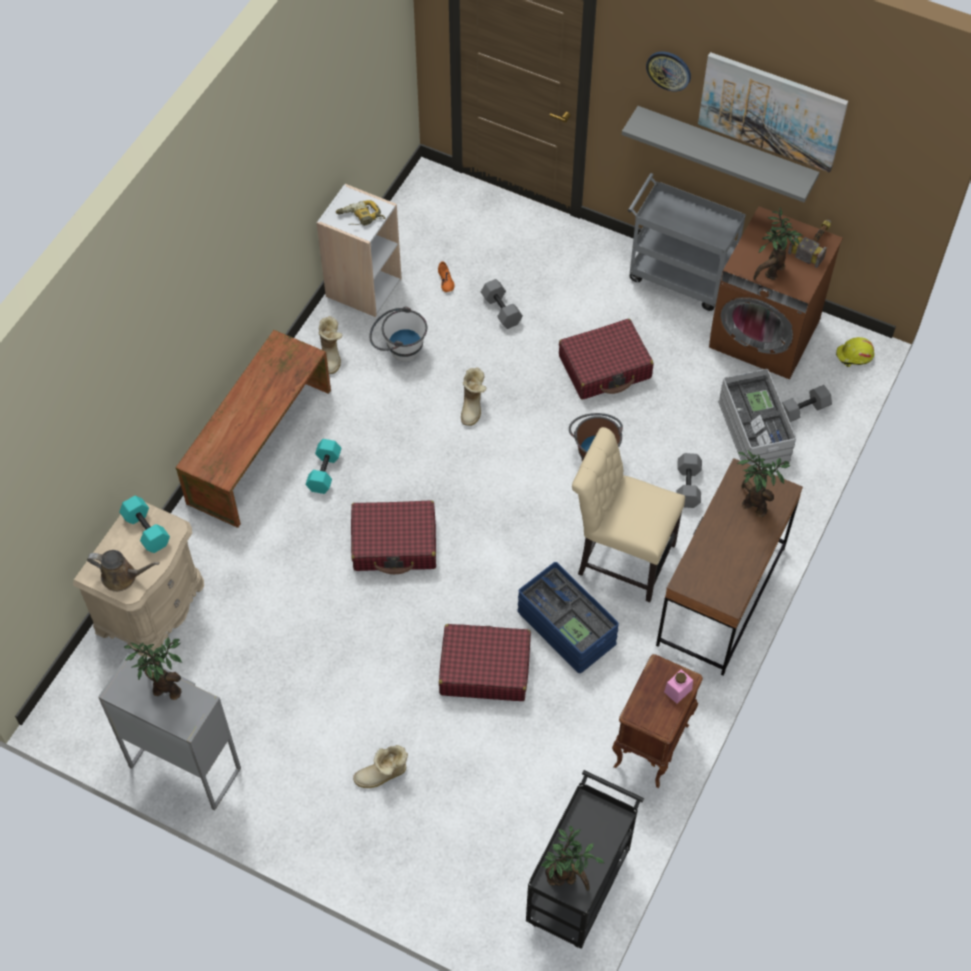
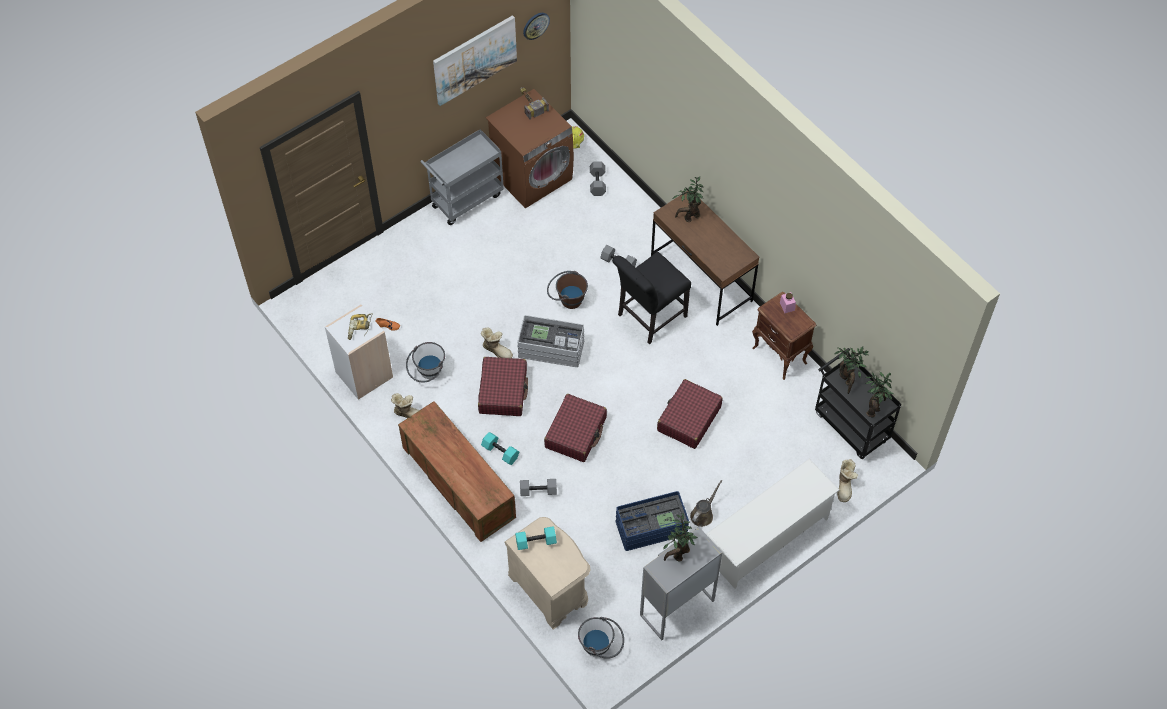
camera: 65 degrees left, 0 degrees up
(92, 699) = (601, 647): none -> white bucket
(122, 577) = (564, 567): brown watering can -> brown watering can (703, 514)
(341, 842) = (767, 538): none -> white shoe rack
(383, 775) = (734, 500): boot -> boot (845, 486)
(502, 310) = (431, 304): grey dumbbell -> grey dumbbell (538, 490)
(565, 627) = (681, 365): blue storage box -> blue storage box (651, 528)
(605, 367) = (508, 267): red suitcase -> red suitcase (503, 391)
(620, 556) = (648, 317): beige chair -> black chair
(669, 70) = (412, 93): wall clock -> wall clock (535, 25)
(725, 150) = (456, 106): grey shelf -> none
(755, 430) = (598, 212): grey storage box -> grey storage box (551, 347)
(771, 272) = (539, 133): potted plant -> potted plant (846, 381)

